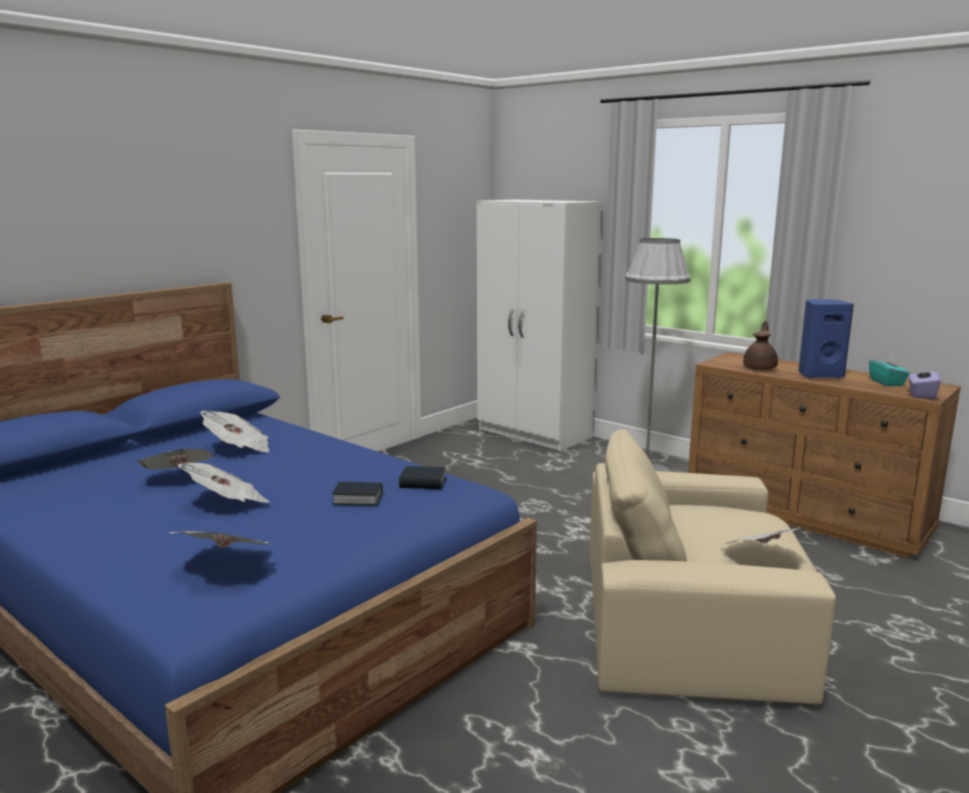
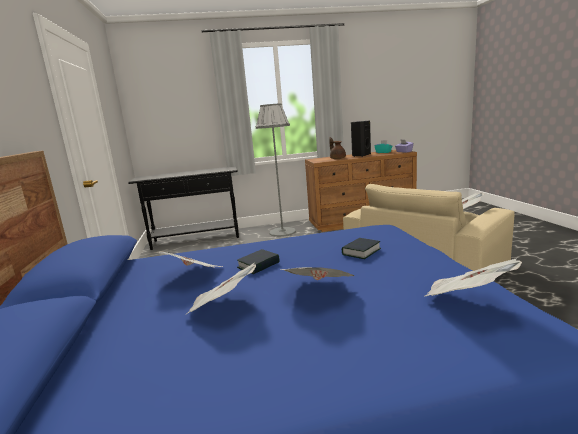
camera: 50 degrees left, 0 degrees up
(423, 483) = (355, 234): book -> book (258, 265)
(534, 434) = (196, 239): white wardrobe -> black console table
(819, 375) = (360, 155): blue speaker -> black speaker

